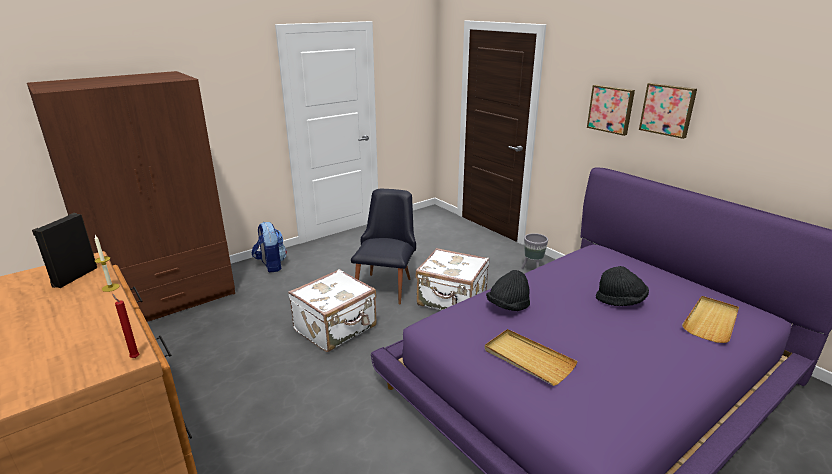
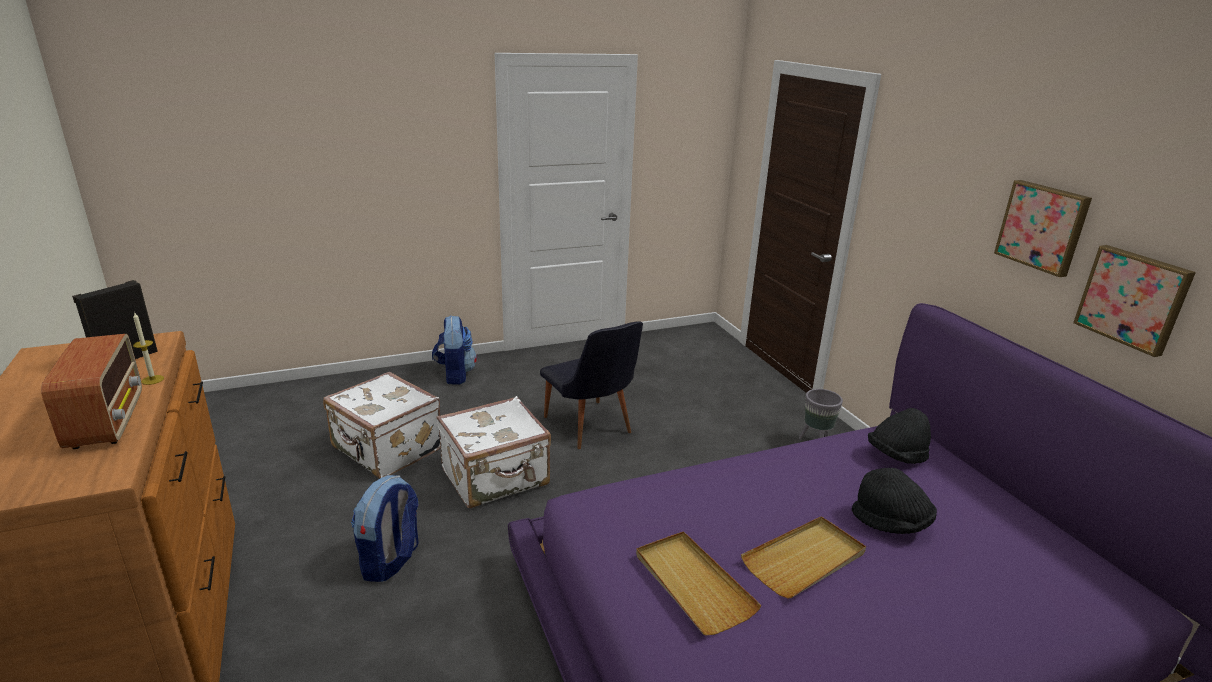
camera: 15 degrees right, 0 degrees up
(97, 321) = (107, 420): none -> radio
(134, 357) = (110, 477): red candle -> none
(168, 299) = (313, 399): brown wardrobe -> none
(288, 398) = (391, 561): none -> backpack
(386, 285) = (591, 429): black chair -> black chair turned 120 degrees clockwise
(452, 300) = (672, 468): white suitcase -> white suitcase (386, 450)
(508, 306) = (707, 496): black hat -> black hat (896, 456)
(611, 109) = (958, 215): picture -> picture (1133, 298)
(711, 321) = (1032, 588): beige tray -> beige tray (805, 560)

